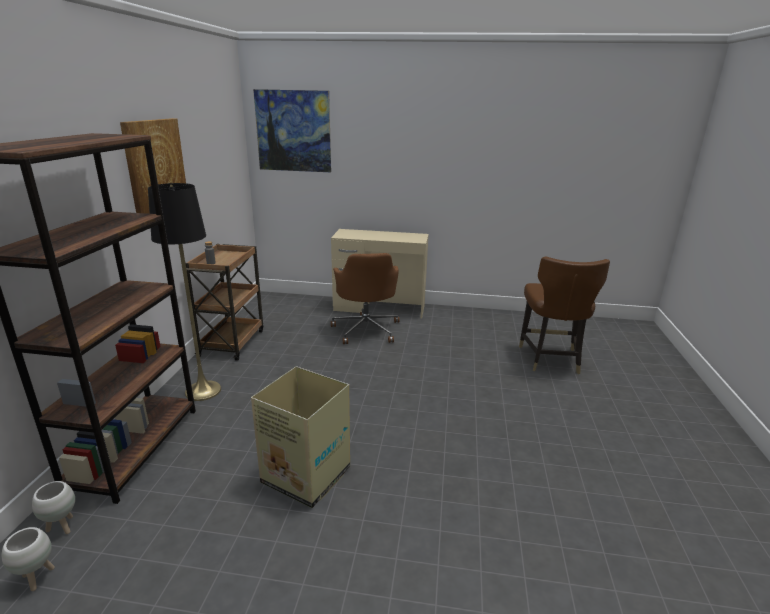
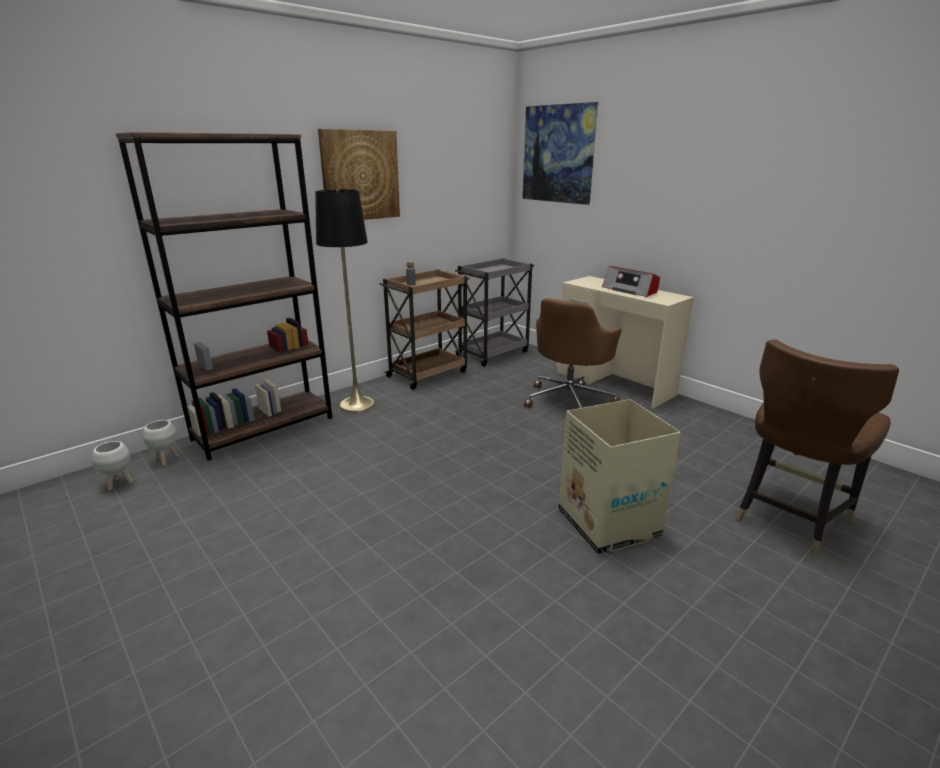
camera: 40 degrees right, 0 degrees up
(265, 308) = (493, 353): none -> grey cart
(307, 476) = (340, 506): cardboard box -> cardboard box (609, 524)
(385, 235) = (630, 290): none -> radio

